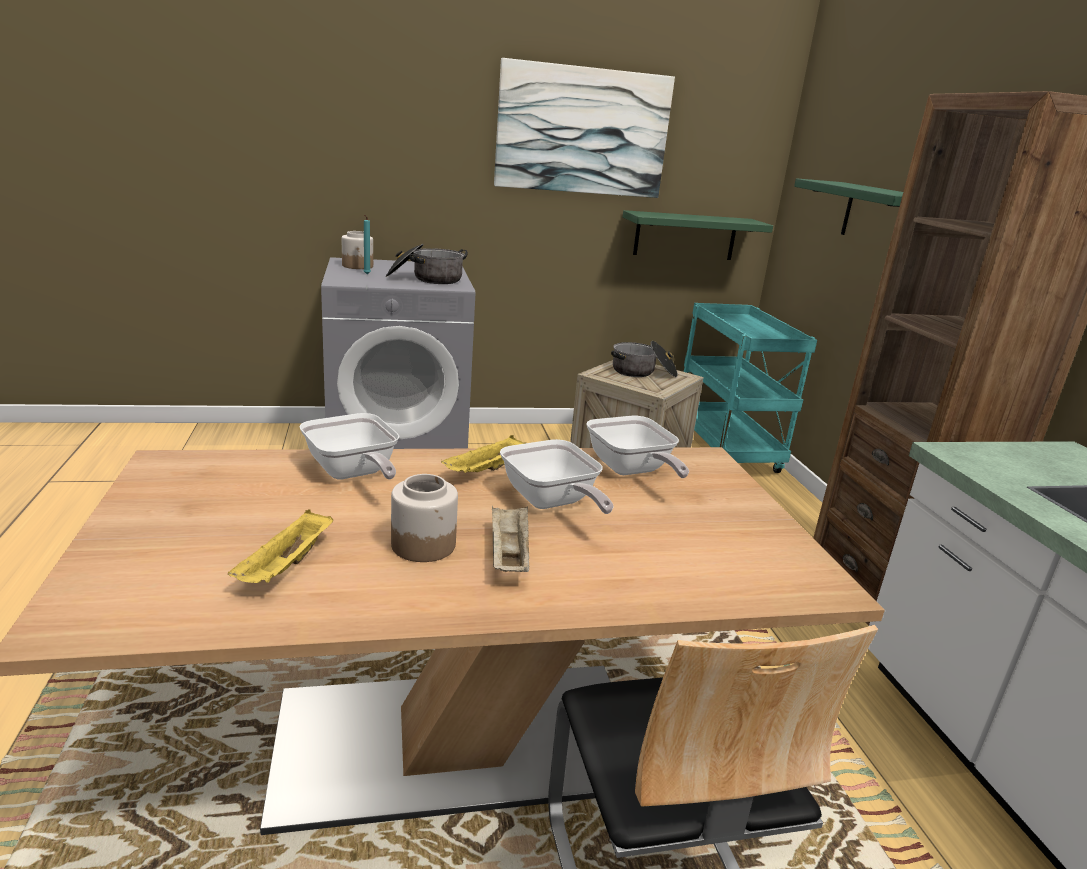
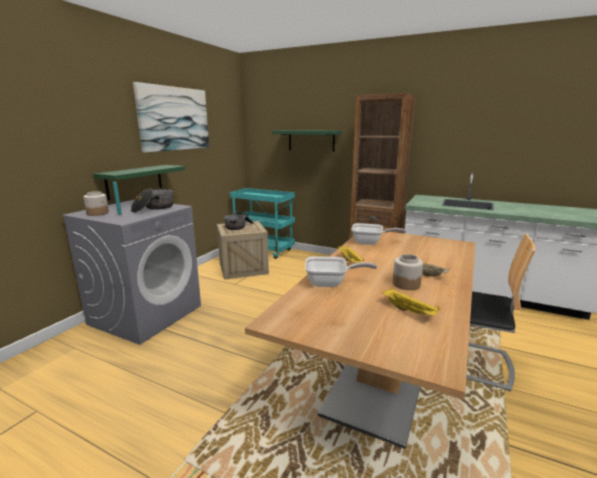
camera: 50 degrees left, 5 degrees down
(551, 503) = (386, 259): frying pan -> none
(685, 236) = (219, 163): green shelf -> green shelf (134, 181)

